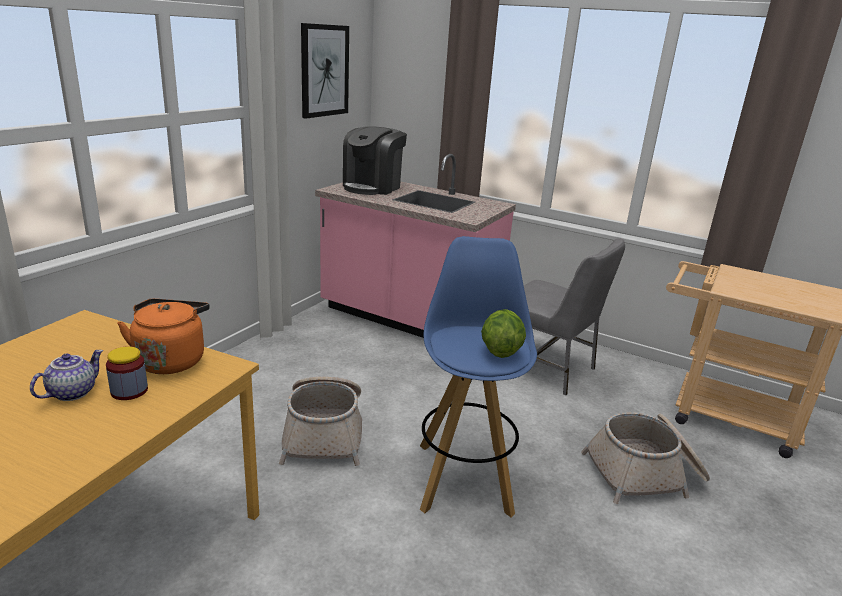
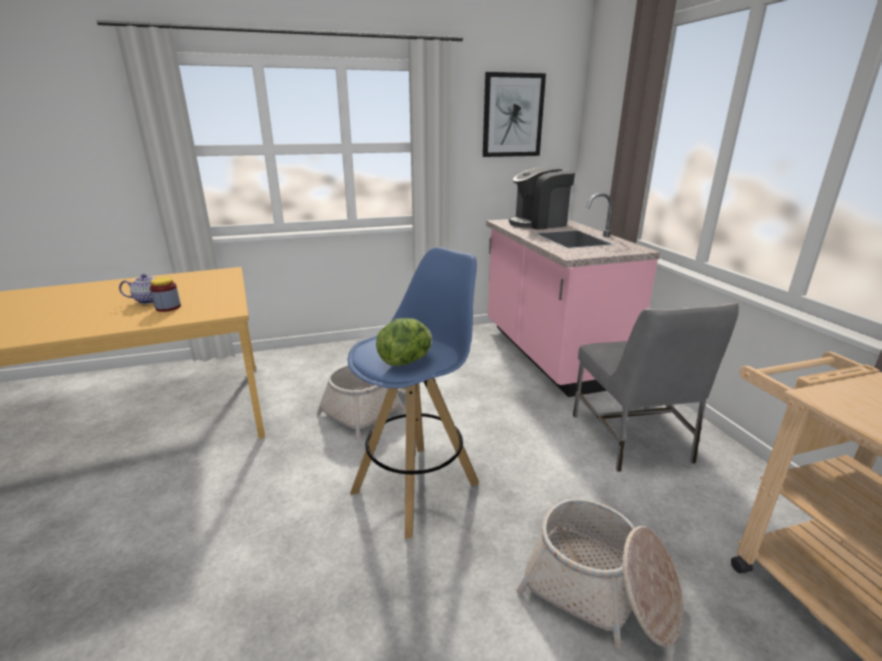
camera: 45 degrees right, 0 degrees up
(171, 360) = (216, 299): orange kettle -> none

